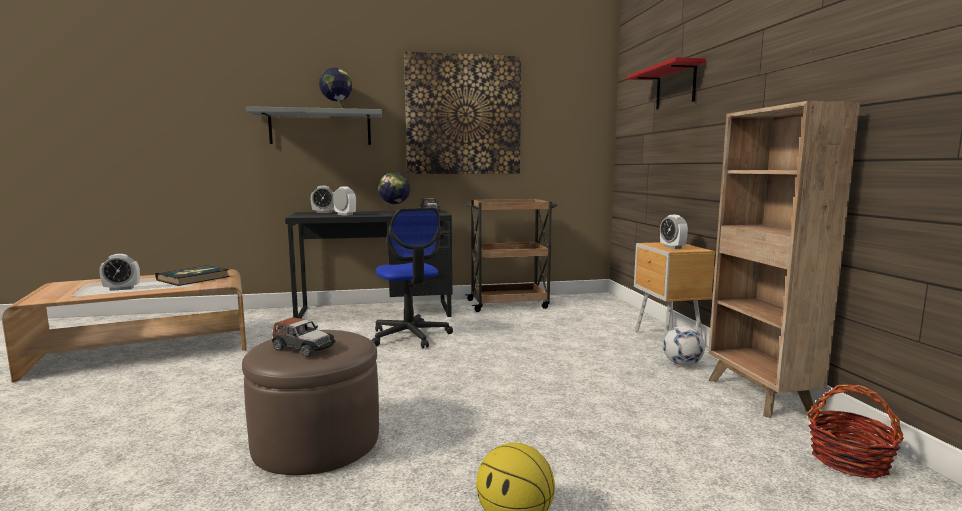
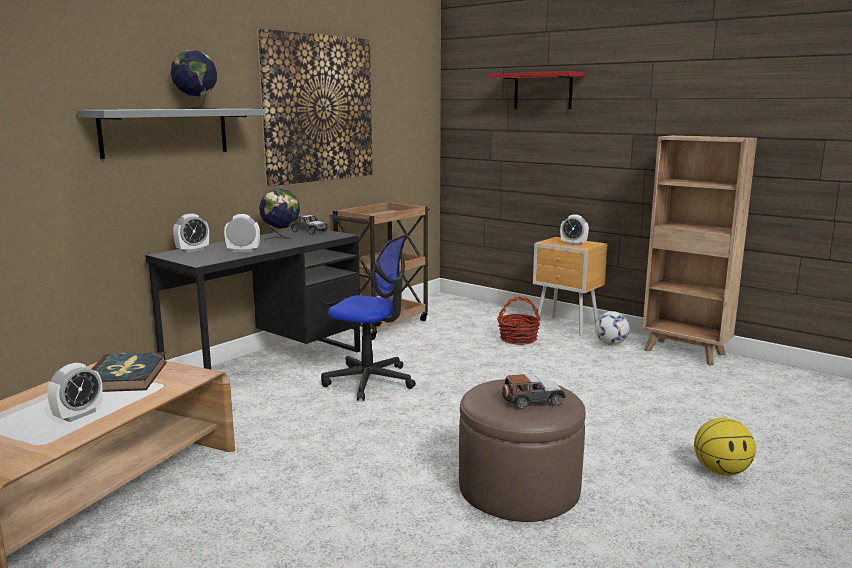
camera: 40 degrees left, 5 degrees up
(849, 460) = (778, 377): basket -> basket (518, 339)

